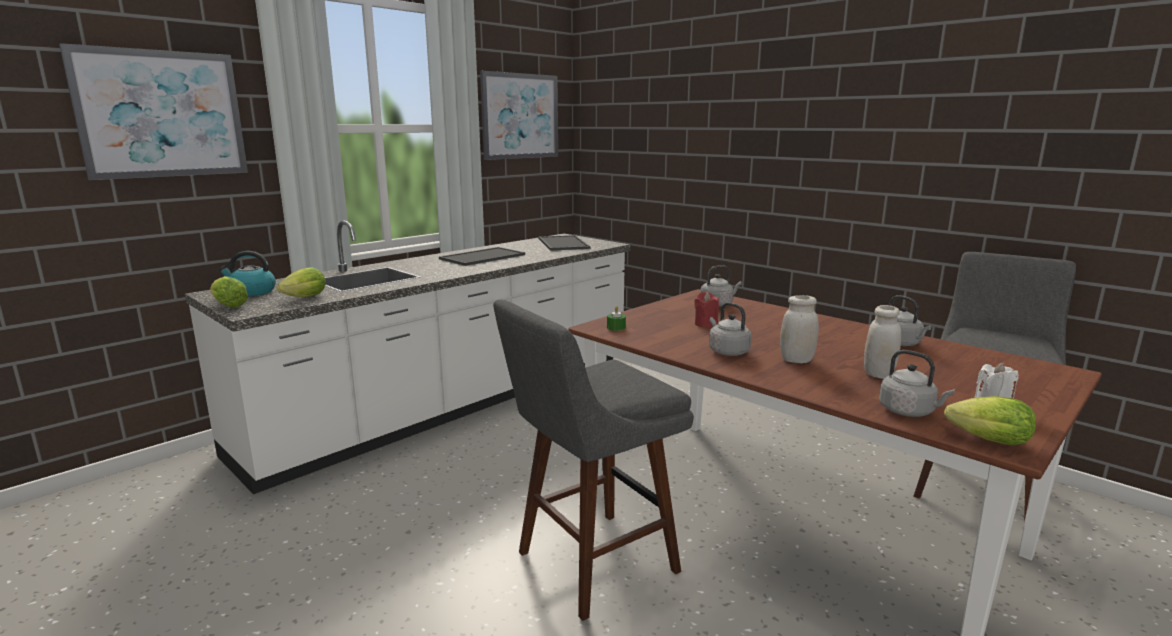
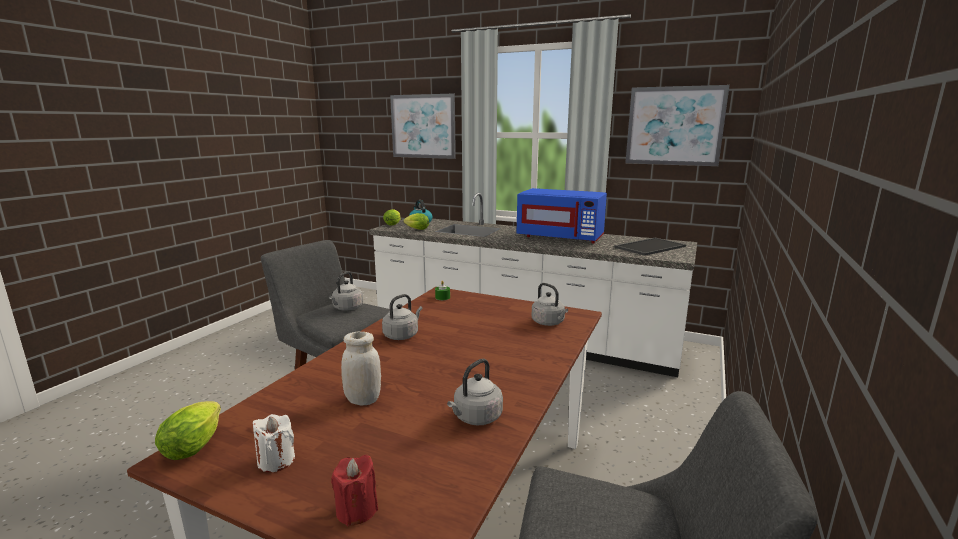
camera: 70 degrees right, 0 degrees up
(482, 256) = (560, 237): tray -> blue microwave
(705, 324) = (476, 323): red candle -> red candle (357, 510)
(796, 360) = (390, 362): white jar -> none
(909, 412) = (266, 411): grey kettle -> grey kettle (347, 308)

